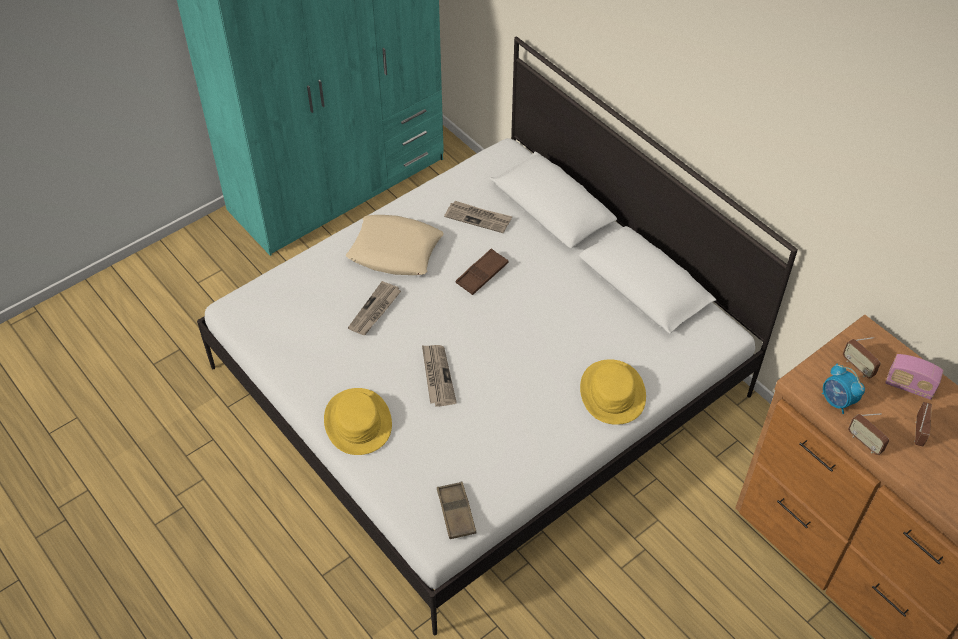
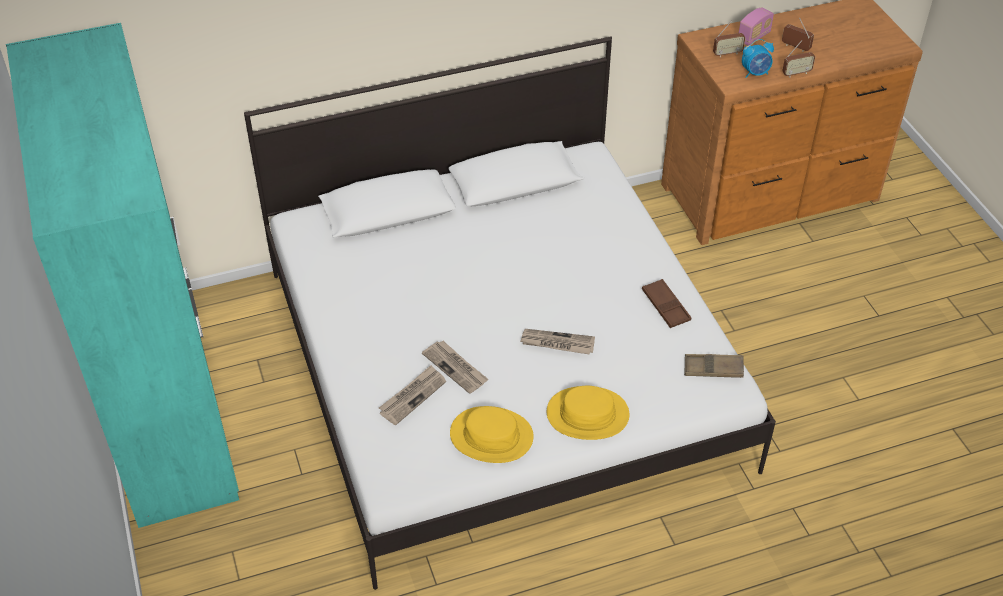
camera: 70 degrees left, 5 degrees down
(395, 251) = (382, 335): beige pillow -> none
(478, 218) = (373, 263): newspaper -> newspaper (412, 396)
(482, 274) = (449, 280): brown tray -> brown tray (665, 306)
(613, 393) = (624, 235): yellow hat -> yellow hat (491, 435)

